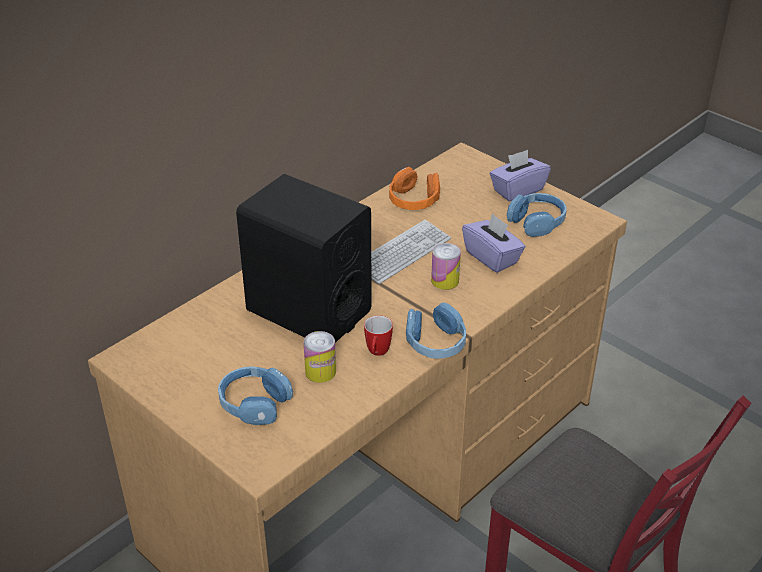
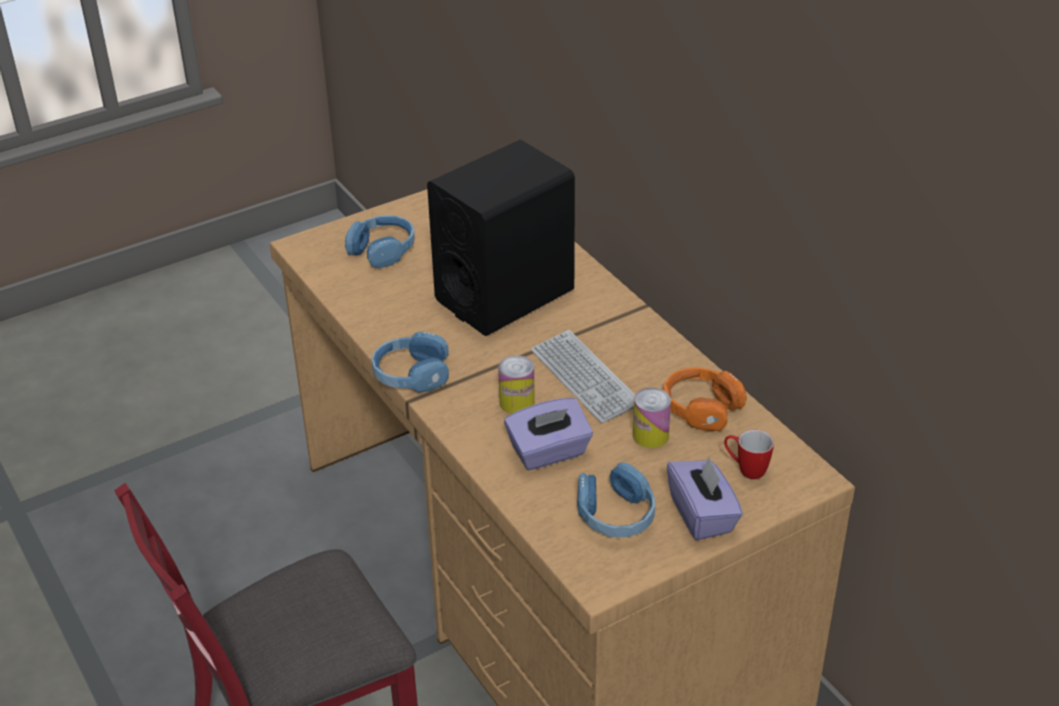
camera: 105 degrees right, 0 degrees up
(320, 372) = (405, 292): can -> can (650, 435)
(377, 353) = (414, 331): mug -> mug (745, 469)

